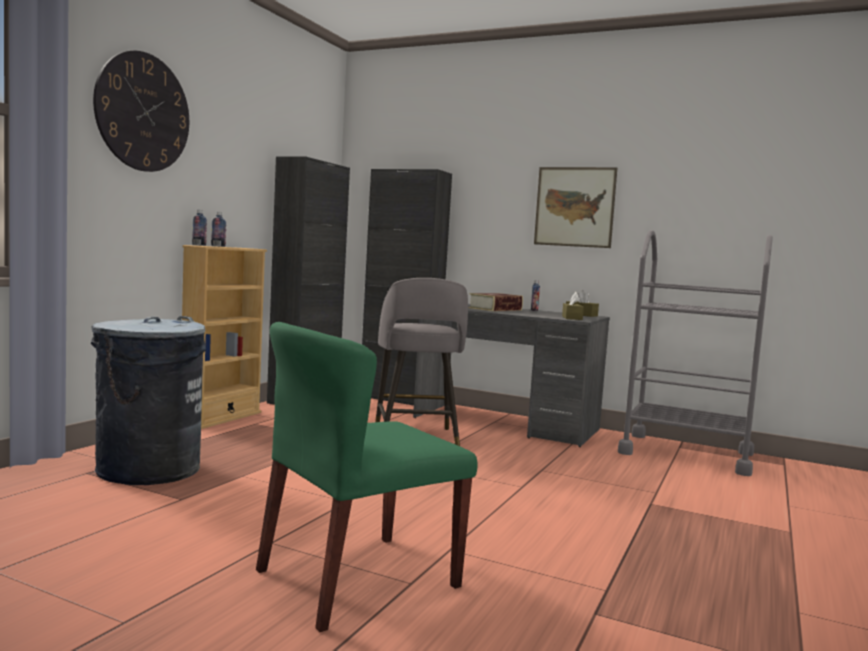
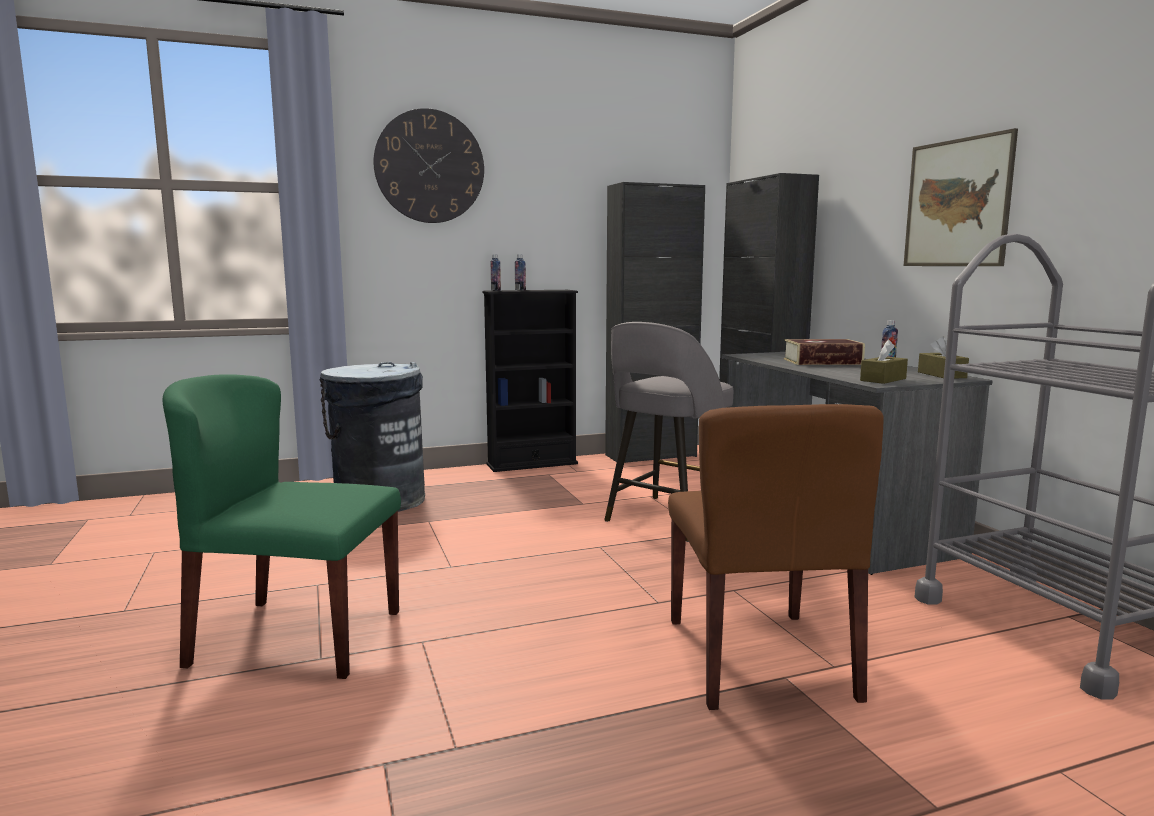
camera: 45 degrees right, 5 degrees up
(221, 418) = (532, 464): beige bookcase -> black bookcase
(624, 499) = (759, 658): none -> brown chair

